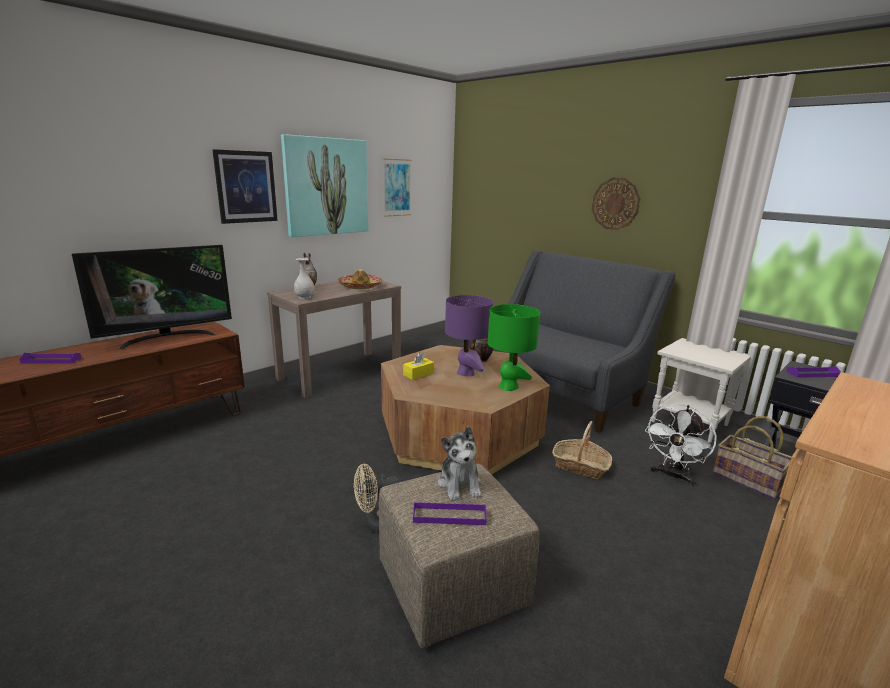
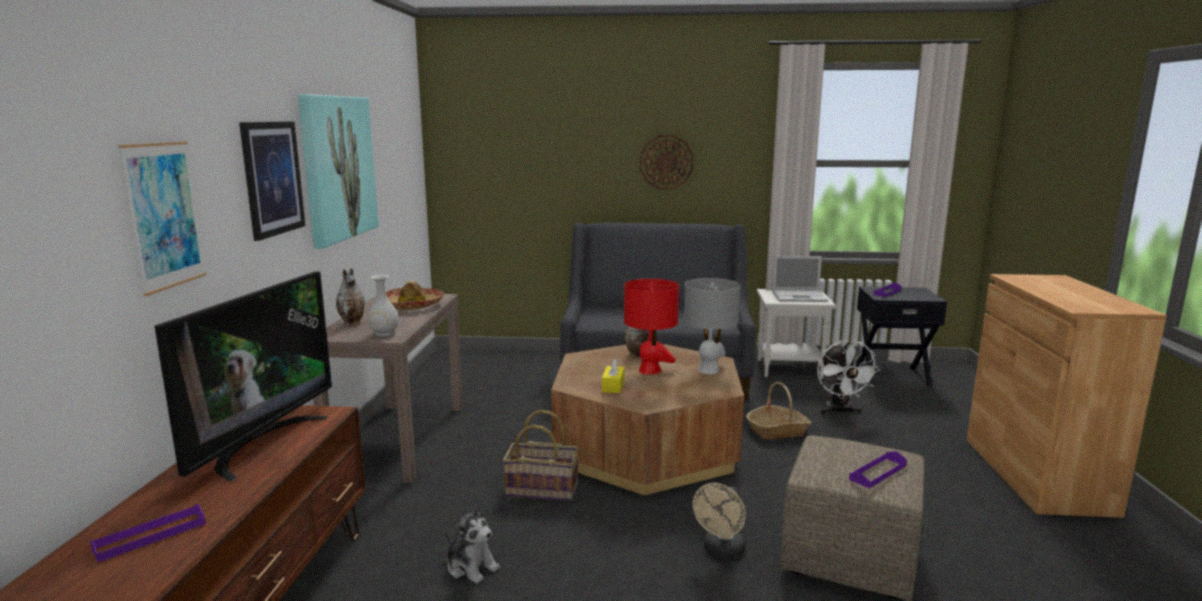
camera: 40 degrees left, 5 degrees down
(397, 187) = (388, 161): picture -> picture (164, 215)
(460, 484) = (837, 451): plush toy -> plush toy (471, 567)
(466, 373) = (650, 370): purple table lamp -> red table lamp
(508, 387) = (709, 370): green table lamp -> grey table lamp
(709, 354) = (800, 296): none -> laptop
(748, 480) = (879, 395): basket -> basket (542, 489)

